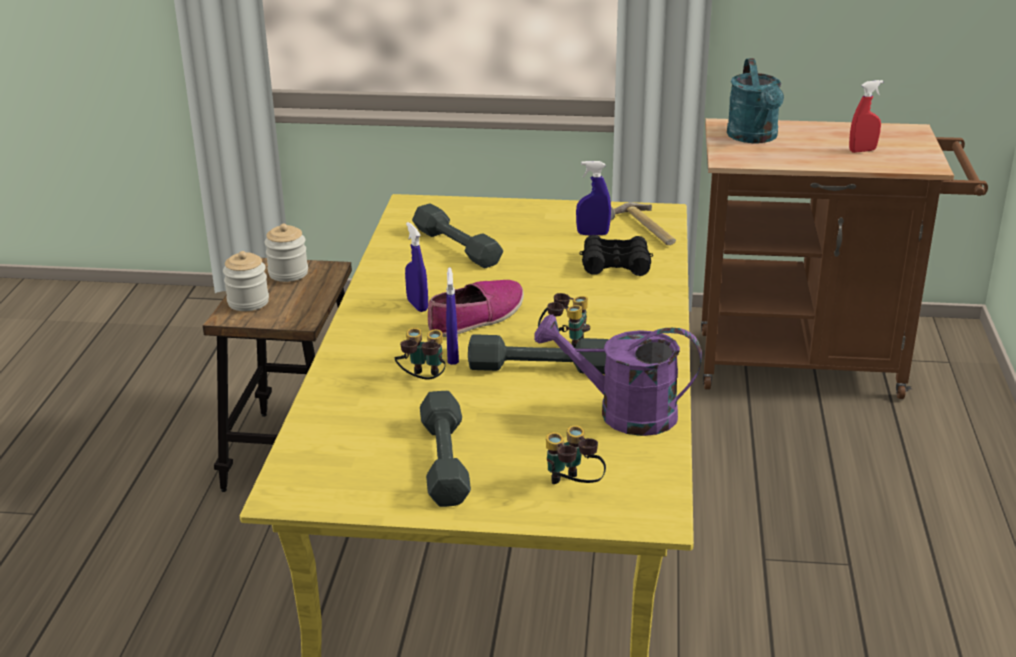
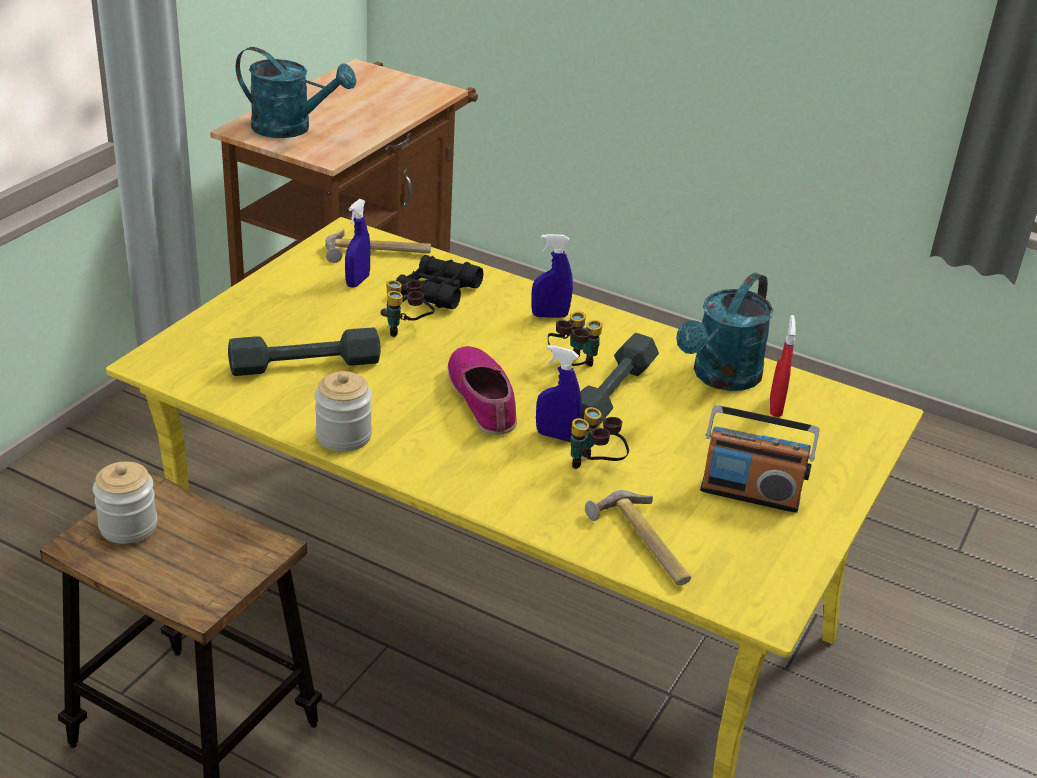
camera: 70 degrees left, 5 degrees up
(248, 302) = (173, 579): jar -> jar (344, 436)
(334, 422) = (641, 545): none -> hammer
(417, 305) = (425, 427): blue spray bottle -> blue spray bottle (549, 316)
(445, 460) = (750, 494): grey dumbbell -> radio
(572, 487) = (825, 439): binoculars -> binoculars (407, 330)
(623, 414) = (721, 378): purple watering can -> turquoise watering can
(862, 150) = (379, 100): red spray bottle -> red spray bottle (775, 407)

